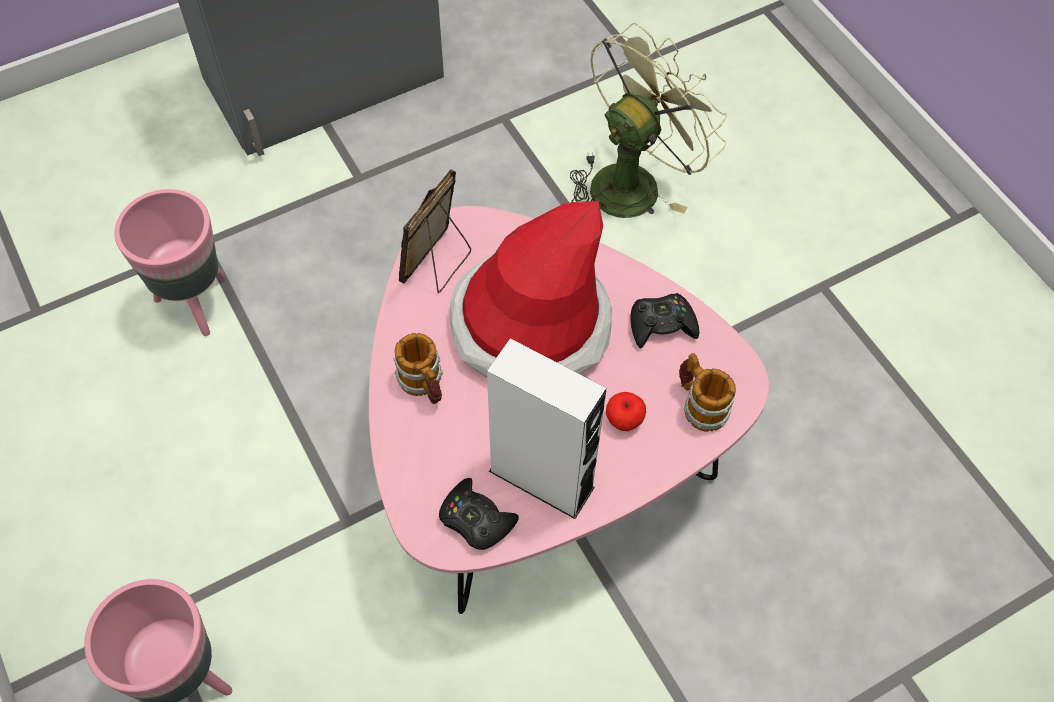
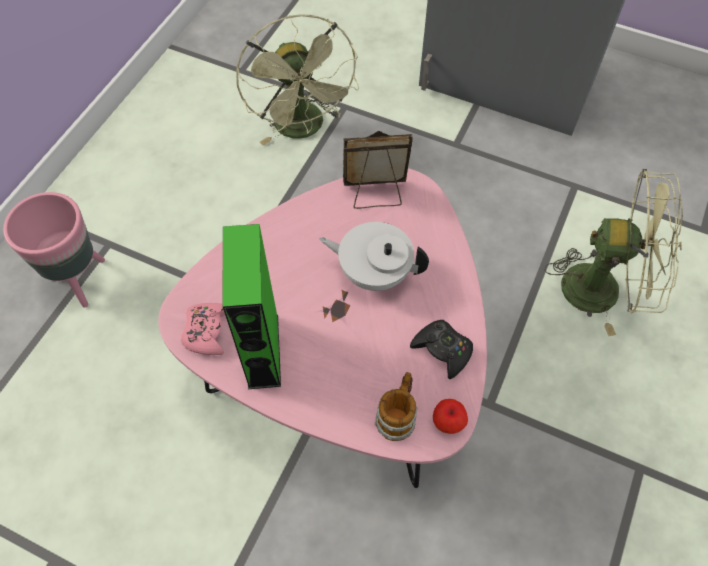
camera: 55 degrees right, 0 degrees up
(195, 303) = (304, 129): pink planter -> green fan
(424, 385) = (282, 243): mug -> none
(476, 519) = (207, 331): black game controller -> pink game controller
(530, 325) = (374, 272): hat -> white teapot
(541, 479) = (263, 351): white speaker -> green speaker
(624, 420) = (346, 373): apple -> apple (448, 422)

